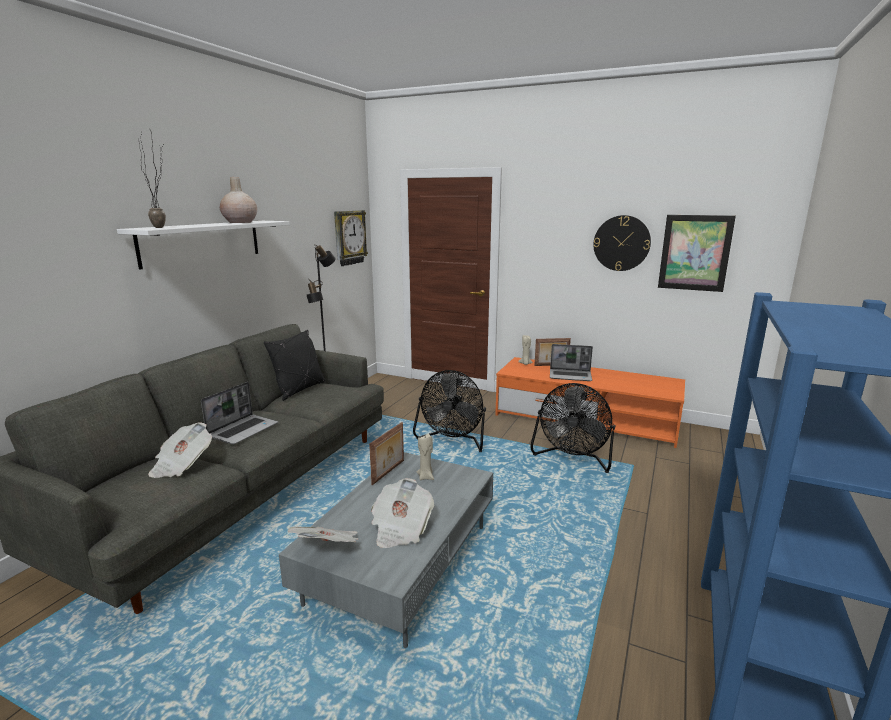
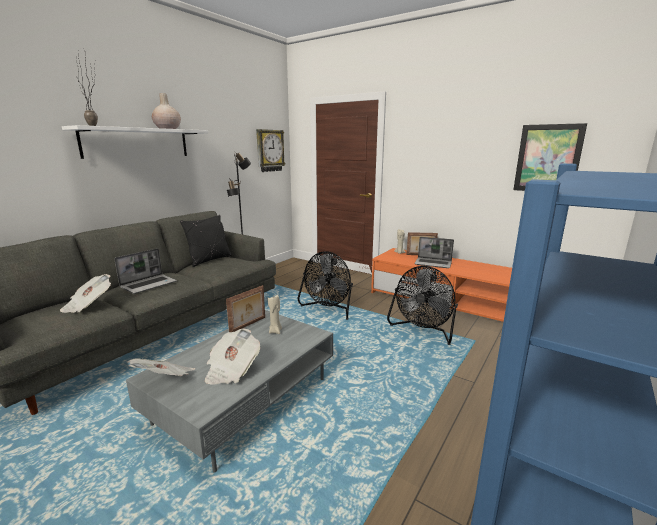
camera: 10 degrees right, 0 degrees up
(621, 243) = (482, 151): wall clock -> none

